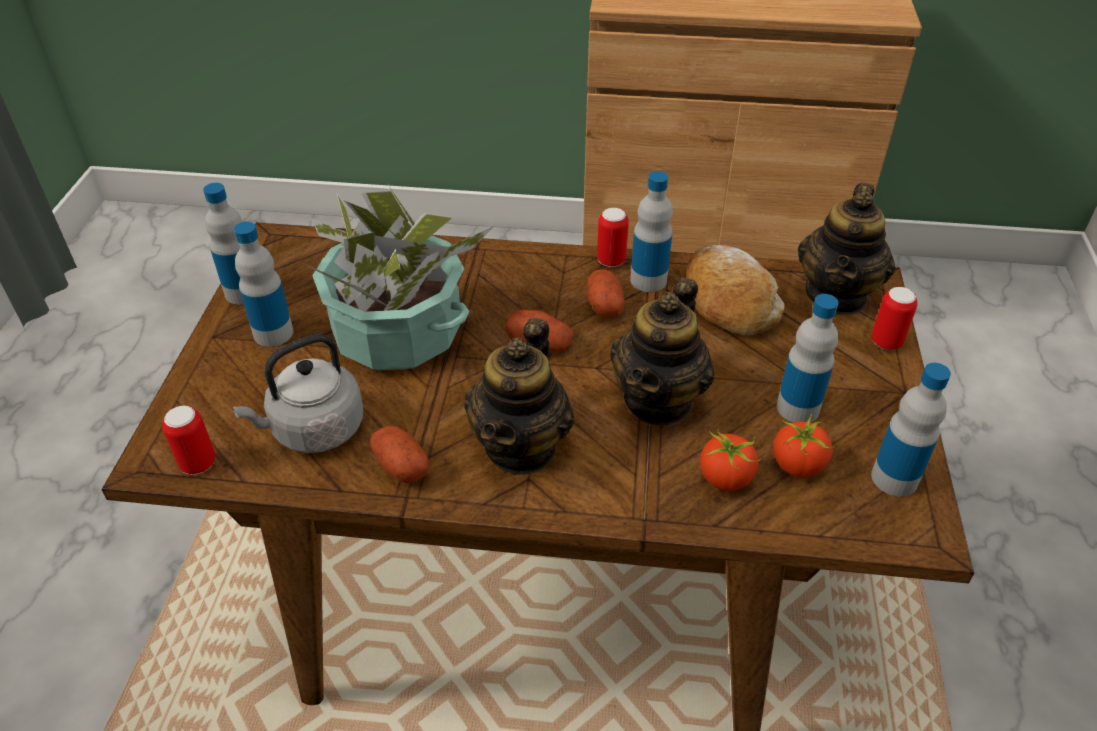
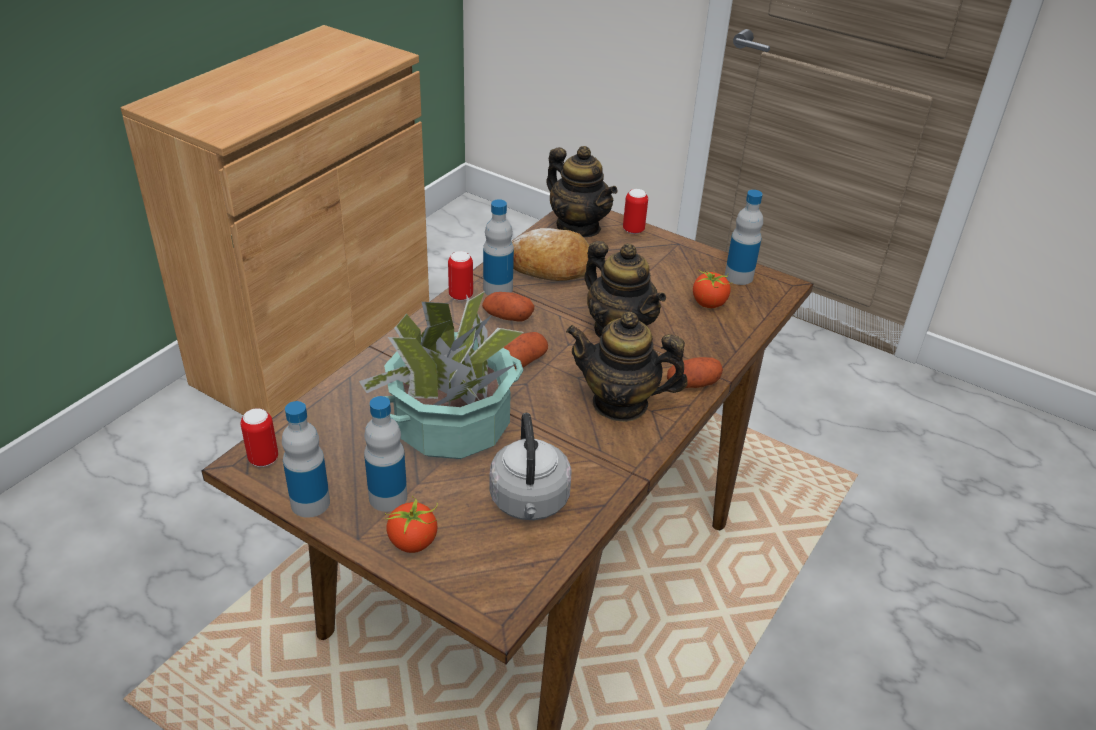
camera: 65 degrees left, 5 degrees down
(198, 463) = (520, 581): can -> can (263, 459)
(401, 466) = (600, 466): potato -> potato (692, 384)
(521, 446) = (620, 403): teapot -> teapot turned 150 degrees clockwise
(726, 478) = (703, 332): tomato -> tomato (413, 541)
(798, 408) = (664, 283): bottle -> none

